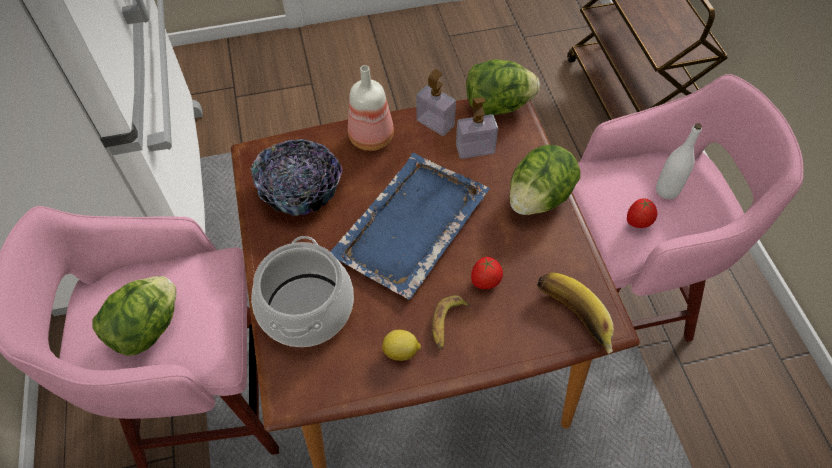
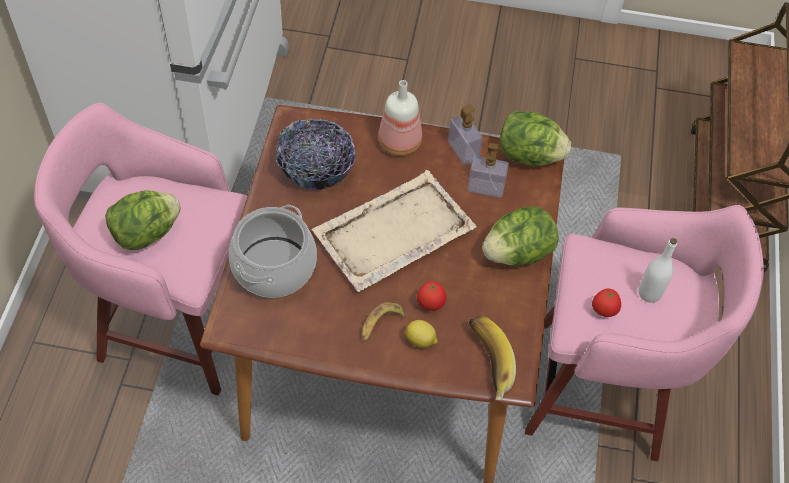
camera: 20 degrees right, 0 degrees up
(401, 351) = (332, 331): lemon -> lemon (421, 341)
(410, 226) = (392, 233): blue tray -> beige tray

